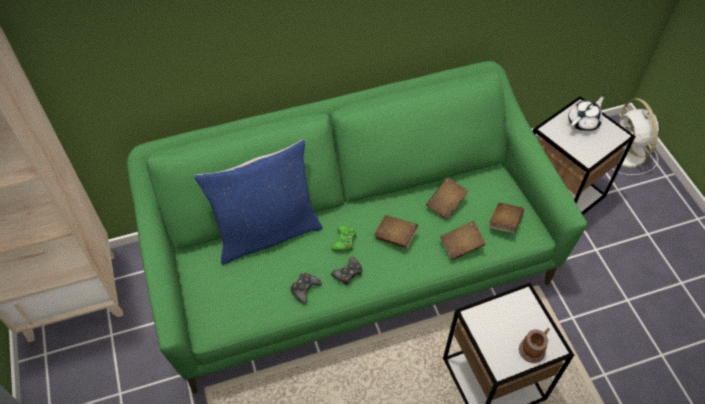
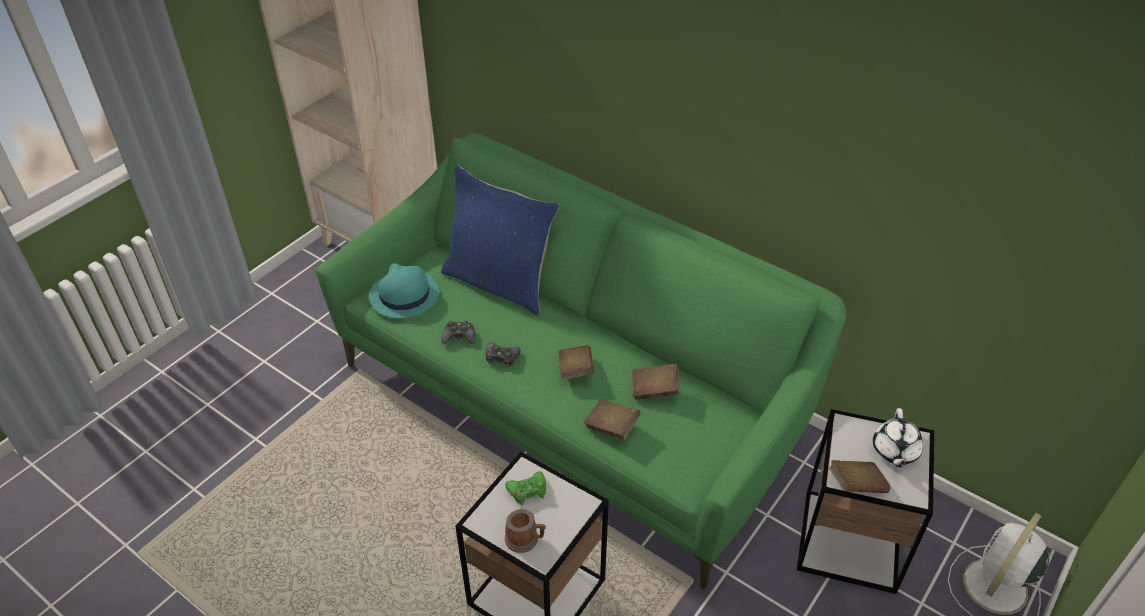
camera: 55 degrees right, 10 degrees down
(226, 302) = (404, 295): none -> turquoise hat
(344, 241) = (536, 336): green game controller -> green game controller (527, 491)
(504, 223) = (678, 451): brown book -> brown book (856, 485)
(583, 122) = (894, 451): white teapot -> white teapot turned 90 degrees clockwise

